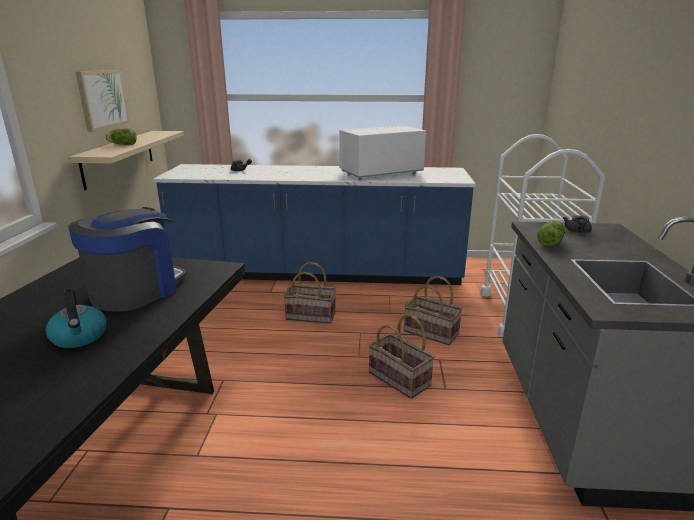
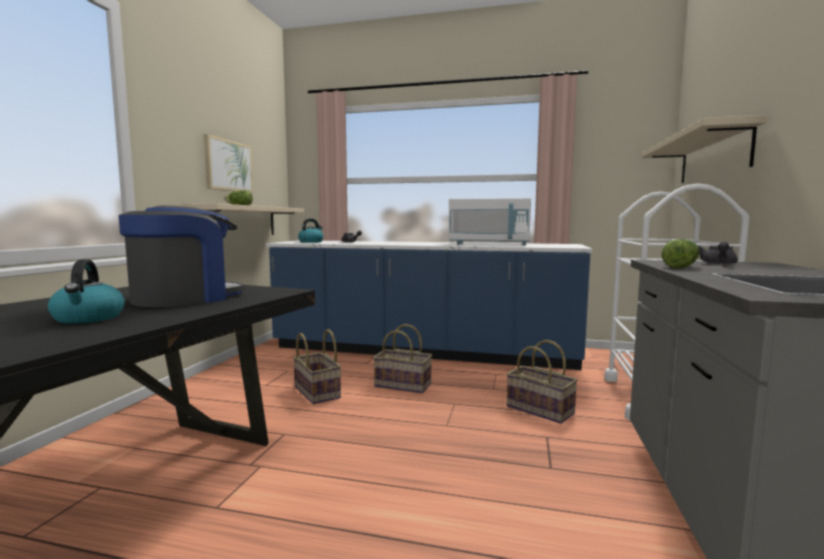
camera: 10 degrees right, 15 degrees down
(199, 172) = (311, 242): none -> kettle
(381, 173) = (489, 244): white microwave -> white microwave turned 150 degrees counterclockwise
(400, 379) = (493, 452): basket -> basket (318, 392)
(583, 102) = (713, 156): none -> beige shelf

